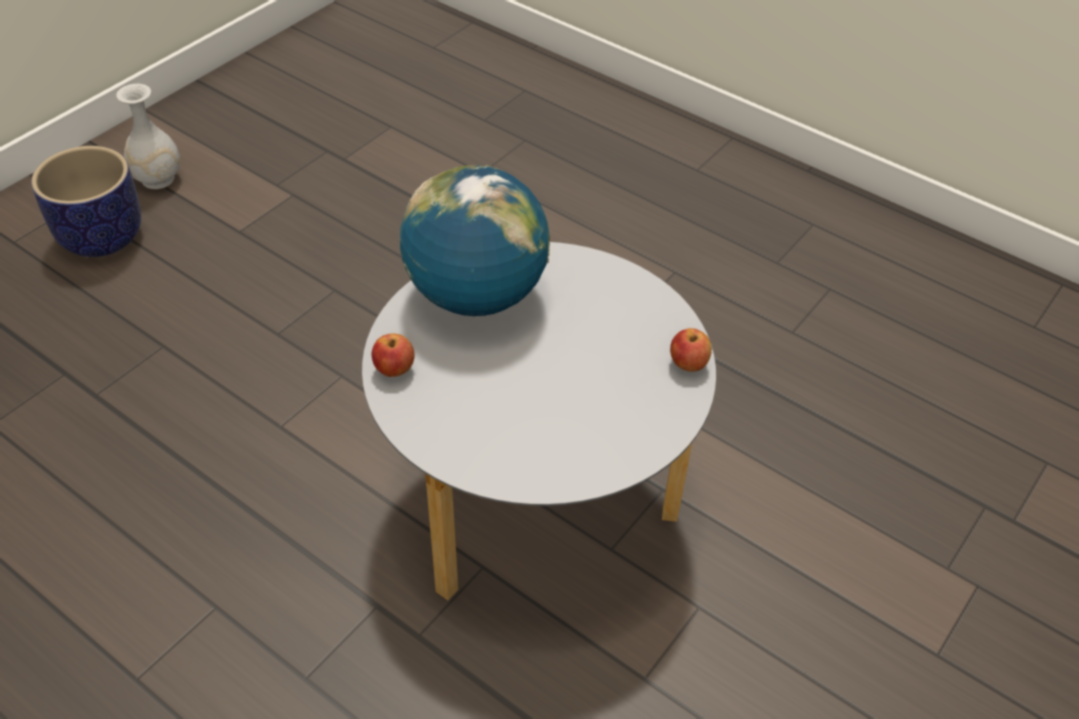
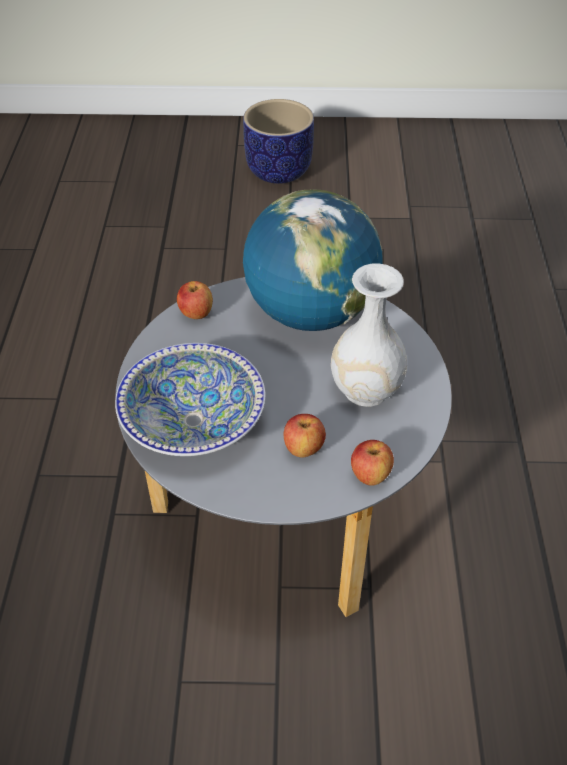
camera: 55 degrees right, 0 degrees up
(157, 179) = (349, 159): white vase -> white vase (365, 389)
(529, 441) = (194, 421): none -> bowl
(625, 387) = (303, 448): none -> apple

